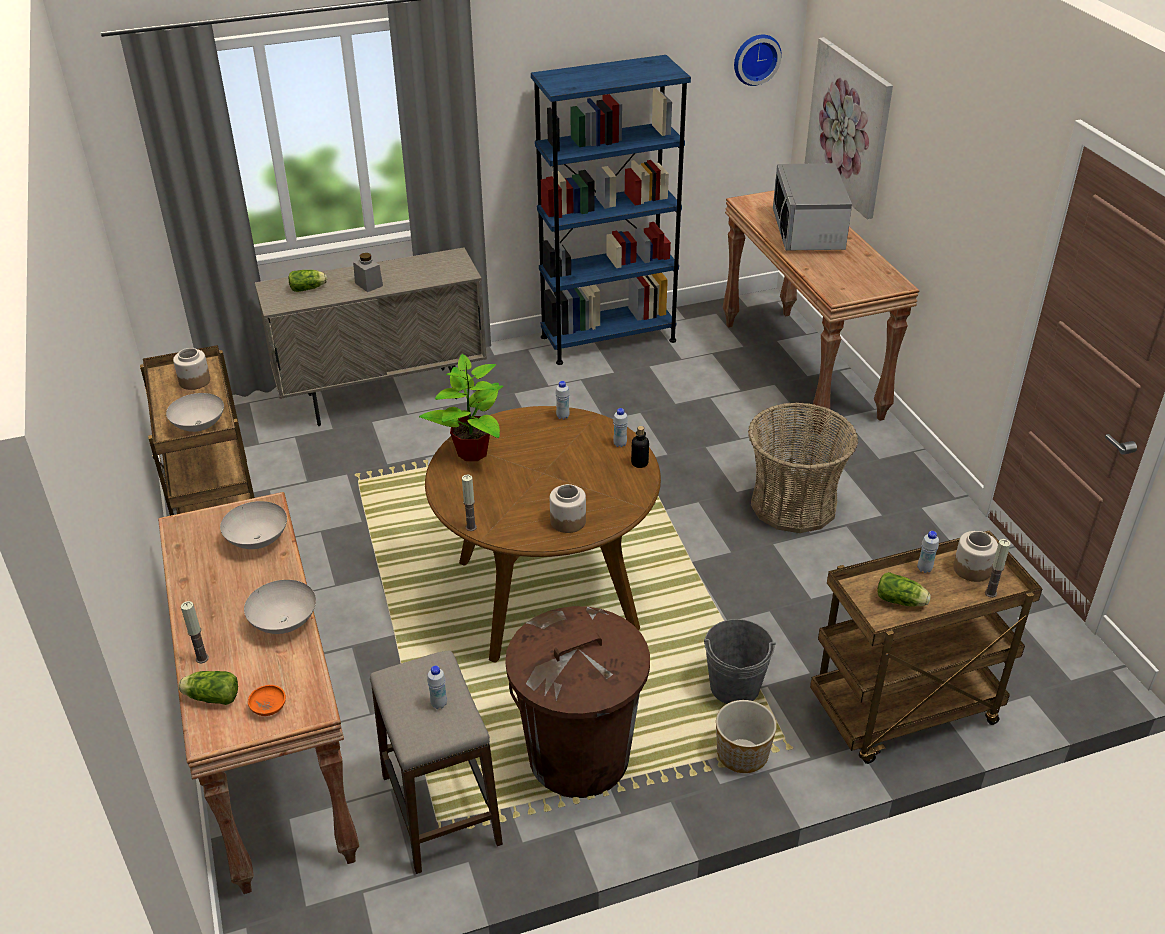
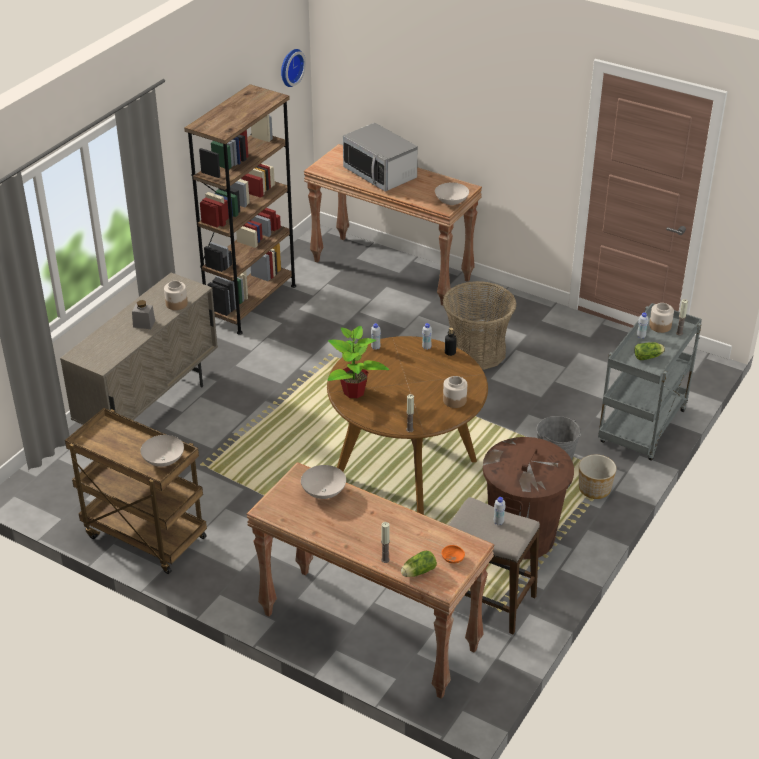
camera: 40 degrees left, 0 degrees up
(194, 381) = (115, 438): jar -> jar (176, 304)
(284, 622) = (400, 520): white bowl -> white bowl (451, 202)
(309, 288) = (106, 344): lettuce -> none
(608, 339) = (251, 303): blue bookcase -> brown bookcase
(848, 127) = (379, 95): picture -> none
(903, 714) = (642, 428): brown cart -> grey cart

